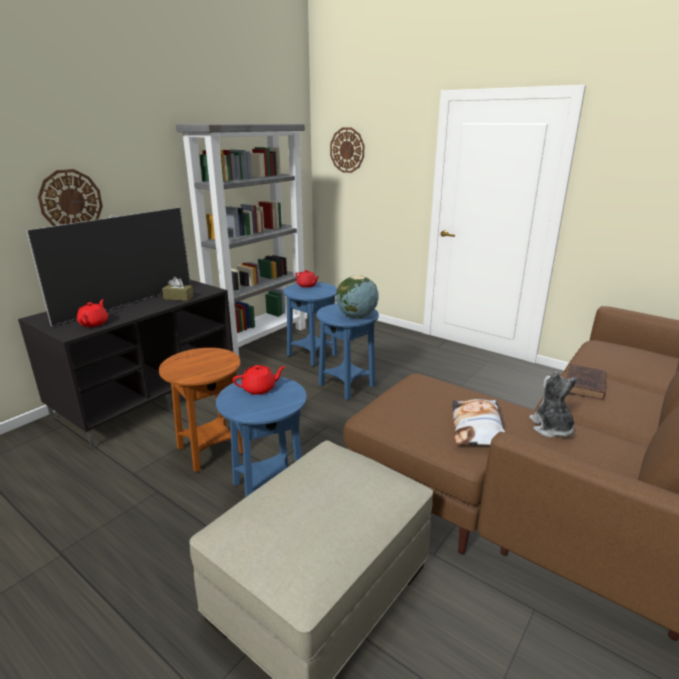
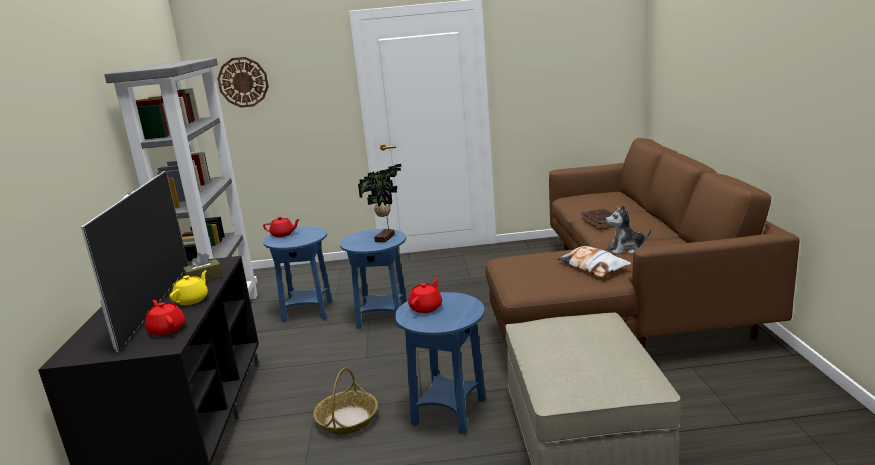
camera: 40 degrees left, 5 degrees down
(71, 201) = (42, 191): wall clock -> none
(143, 309) = (192, 300): none -> yellow teapot
(211, 450) = (347, 419): brown side table -> basket
(356, 316) = (386, 238): globe -> potted plant
(551, 428) = (626, 249): plush toy -> plush toy turned 45 degrees counterclockwise

